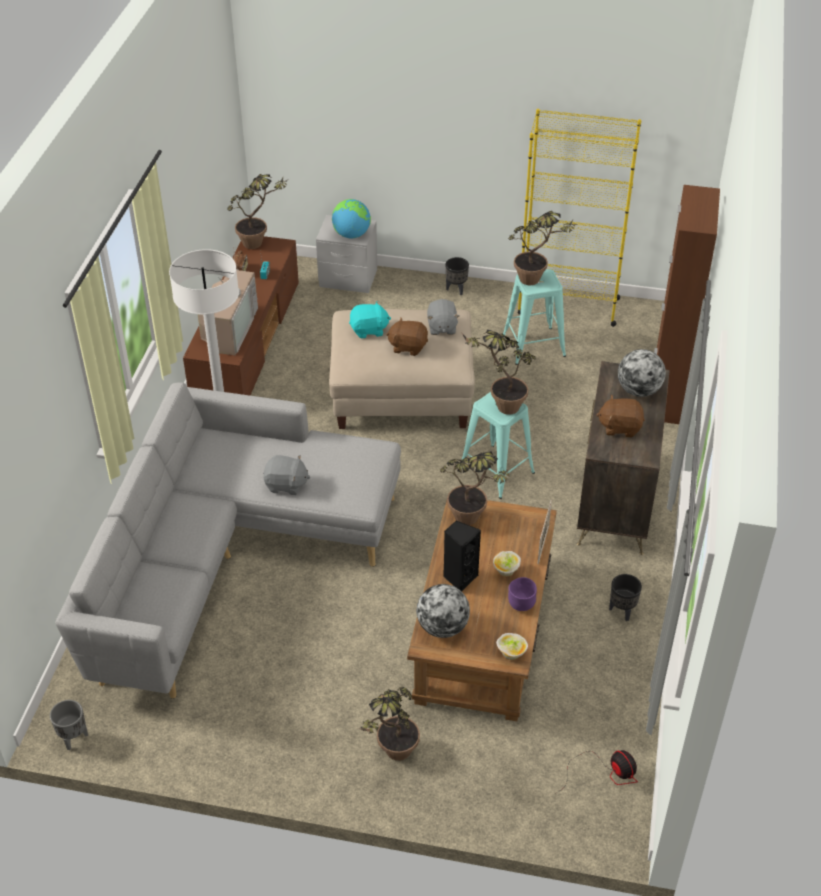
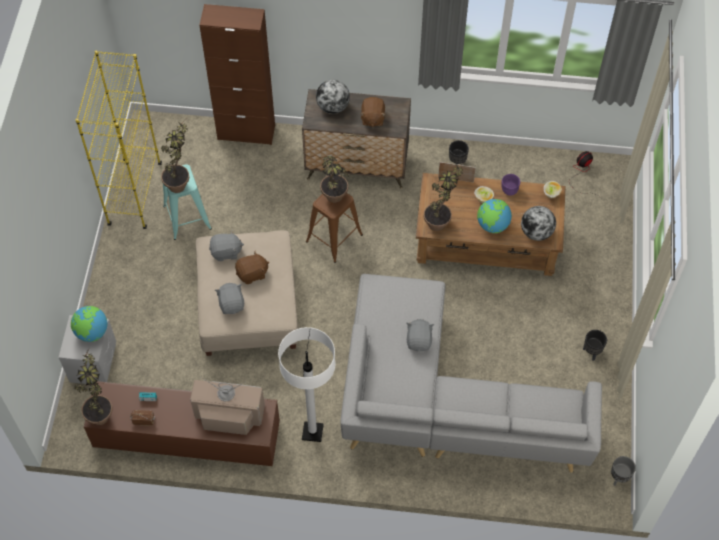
camera: 95 degrees left, 15 degrees up
(369, 330) = (232, 304): turquoise plush toy -> grey plush toy
(392, 756) = (594, 285): potted plant -> none
(408, 346) = (252, 274): brown plush toy -> brown plush toy turned 120 degrees counterclockwise
(456, 289) = (111, 276): black planter -> black planter (591, 352)
(459, 577) = (492, 225): black speaker -> globe
(496, 471) = (334, 238): turquoise stool -> brown stool

